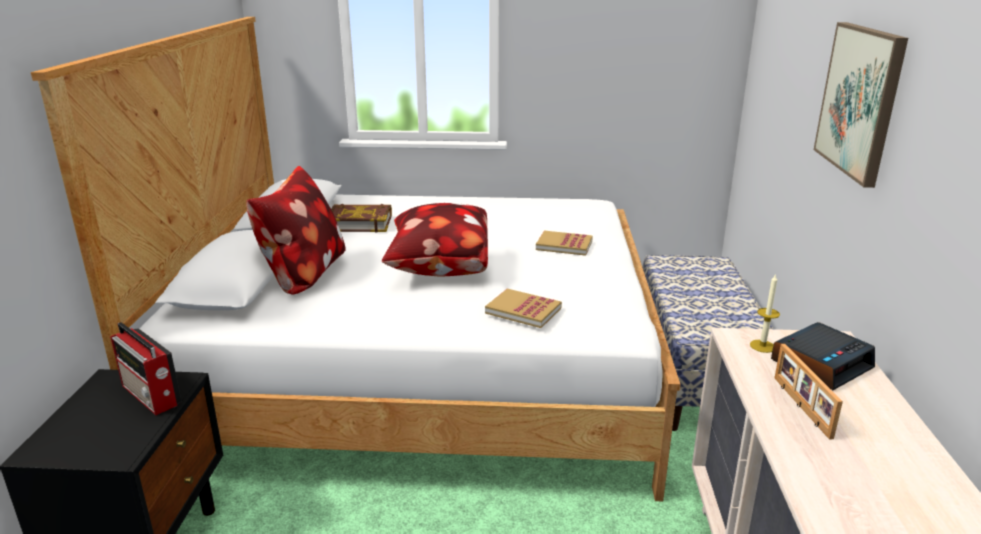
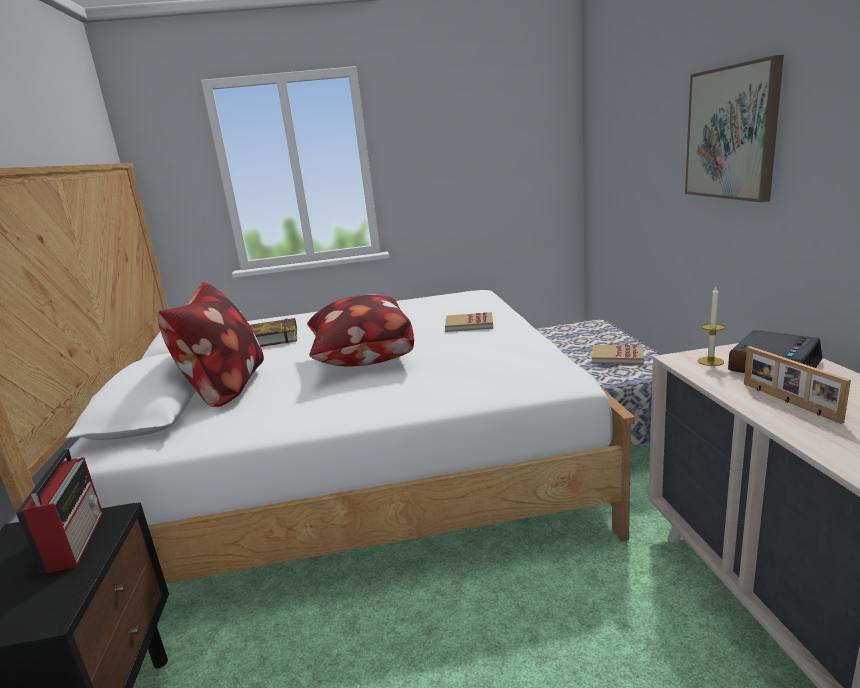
camera: 10 degrees left, 5 degrees down
(151, 395) = (76, 539): radio -> radio turned 135 degrees counterclockwise
(523, 310) = (462, 378): book -> book (617, 357)

